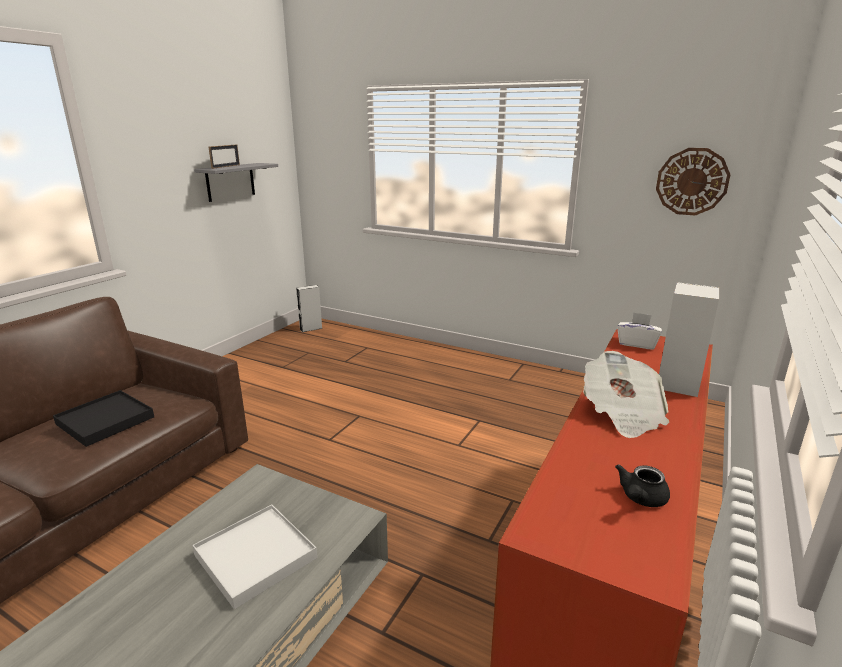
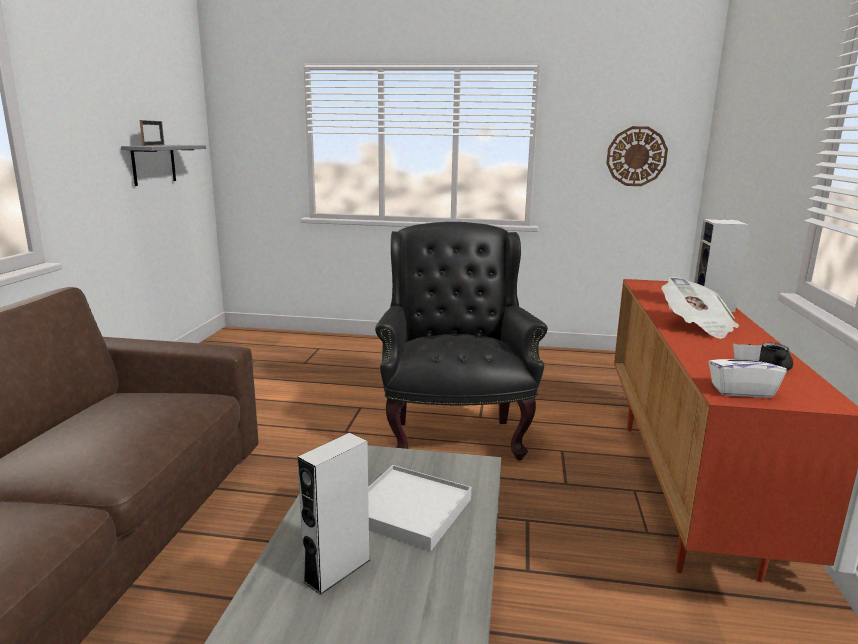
camera: 20 degrees left, 5 degrees down
(105, 420) = (127, 423): black tray -> none
(311, 329) = (239, 338): grey speaker -> grey speaker (337, 570)
(422, 458) = (454, 432): none -> black armchair
(637, 344) = (651, 286): white tissue box -> white tissue box (741, 391)

